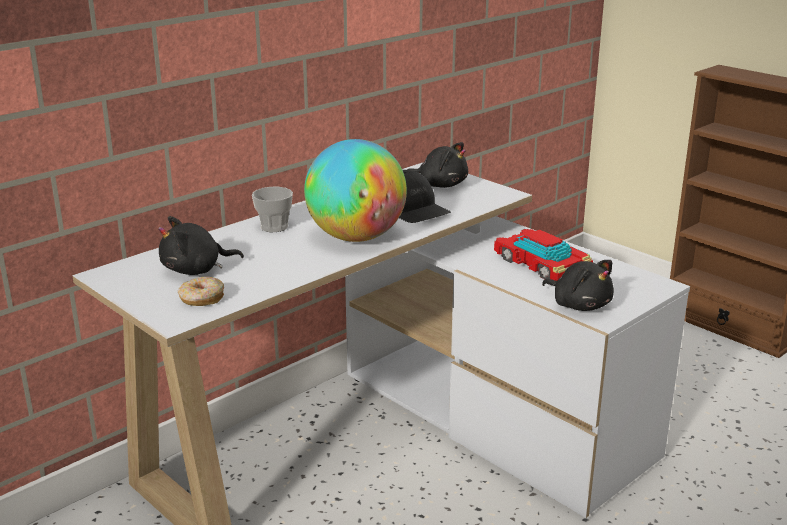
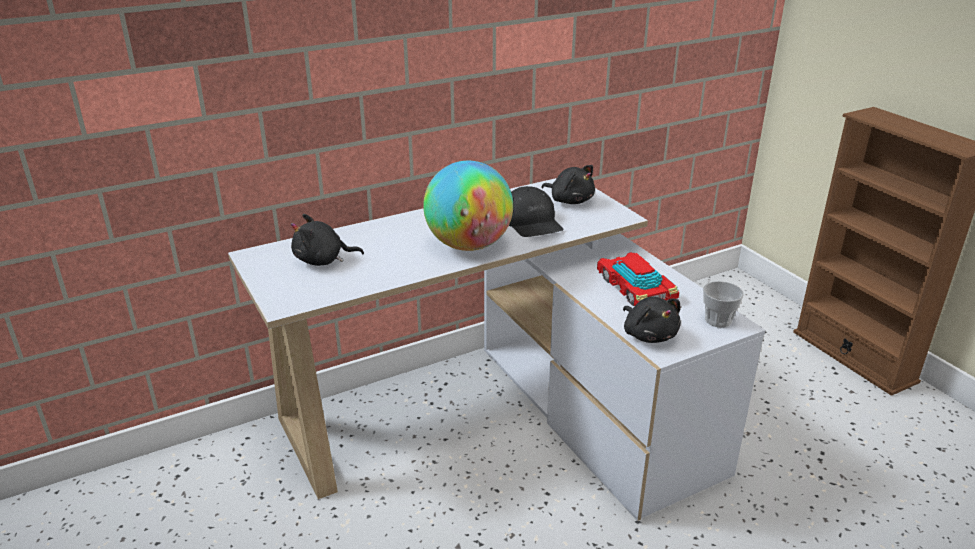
camera: 15 degrees right, 5 degrees up
(201, 299) = (313, 289): donut -> none
(274, 227) = (406, 226): cup -> cup (718, 320)

